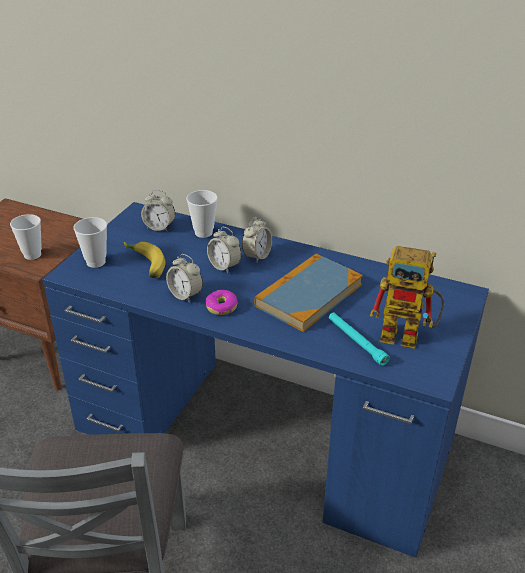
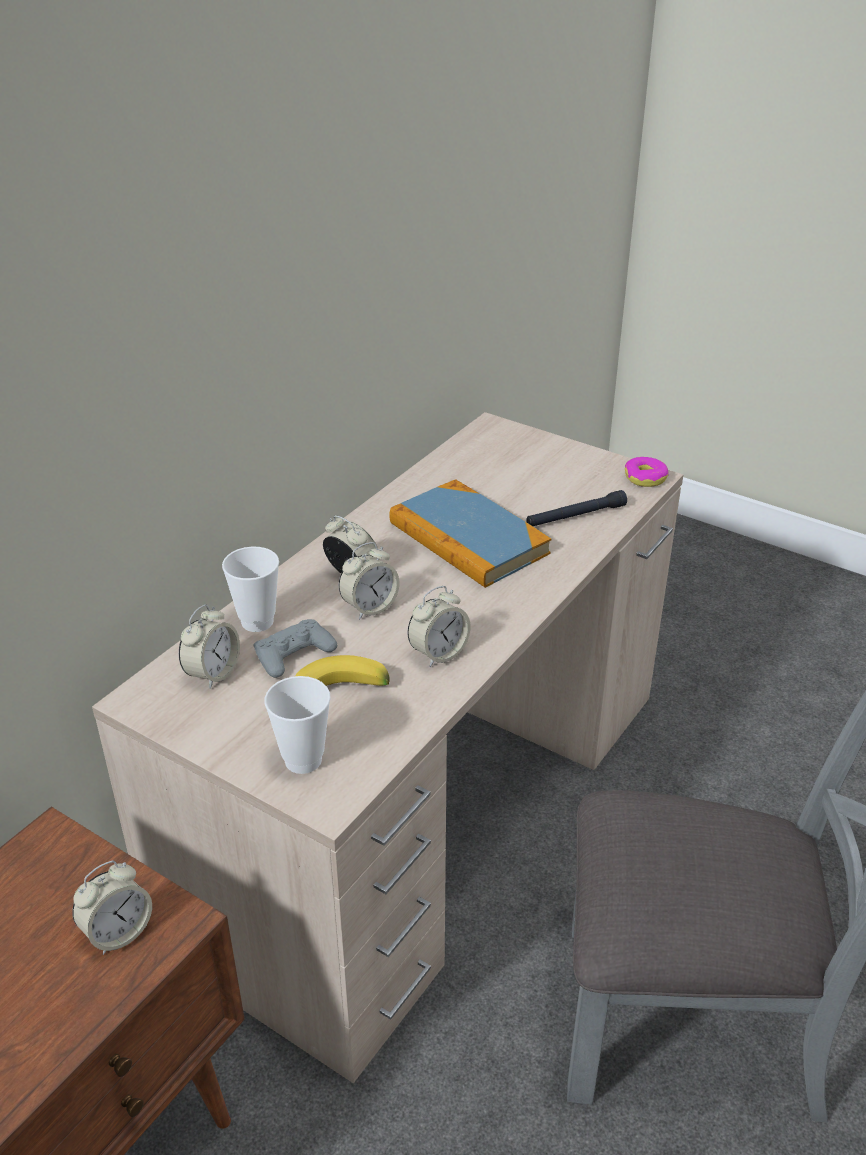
camera: 80 degrees left, 0 degrees up
(32, 255) = (118, 932): cup -> alarm clock
(178, 248) = (294, 654): none -> grey game controller
(221, 307) = (479, 619): donut -> donut (645, 478)
(263, 436) = (431, 809): blue desk -> beige desk
(356, 342) = (575, 516): turquoise flashlight -> black flashlight
(408, 336) = (569, 479): toy robot -> none

